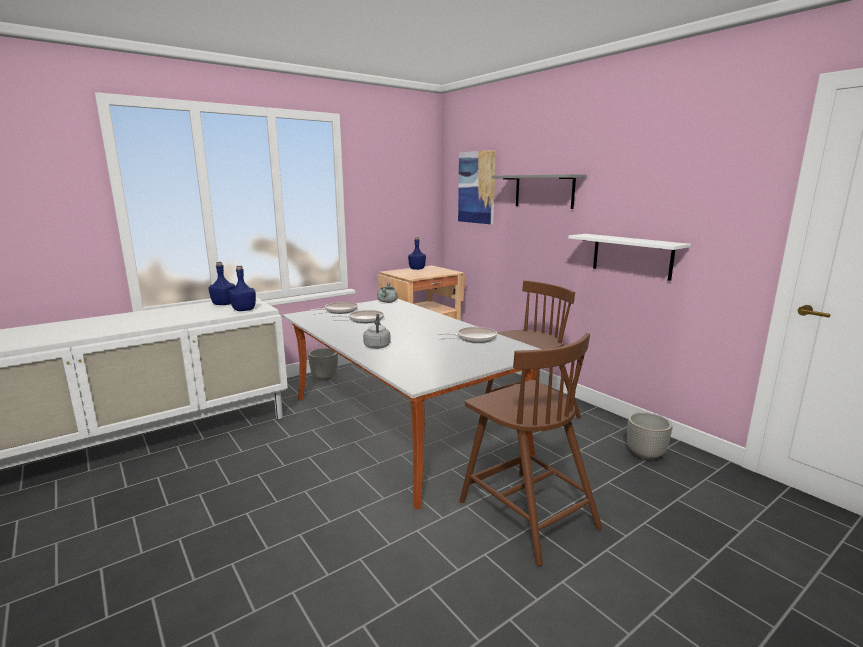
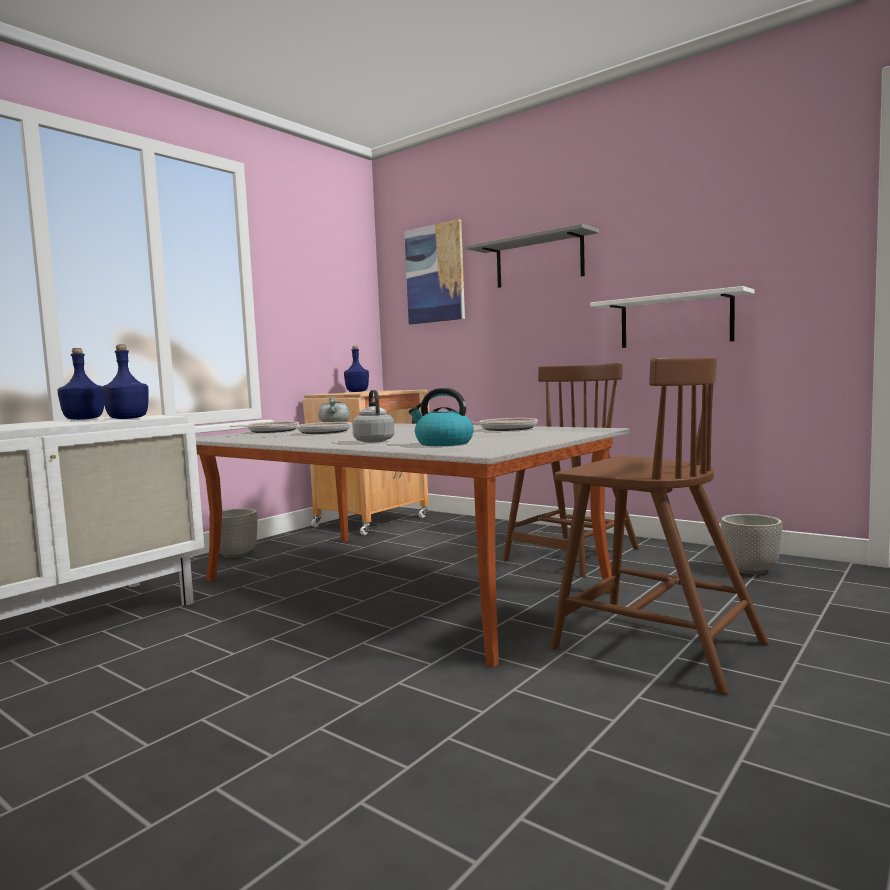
camera: 15 degrees left, 10 degrees down
(410, 361) = (443, 443): none -> kettle

